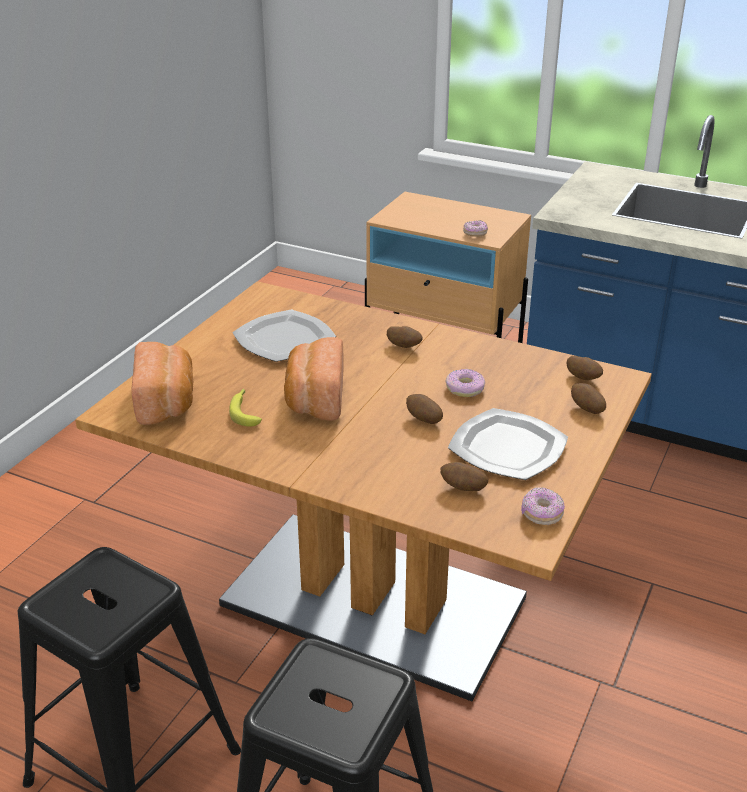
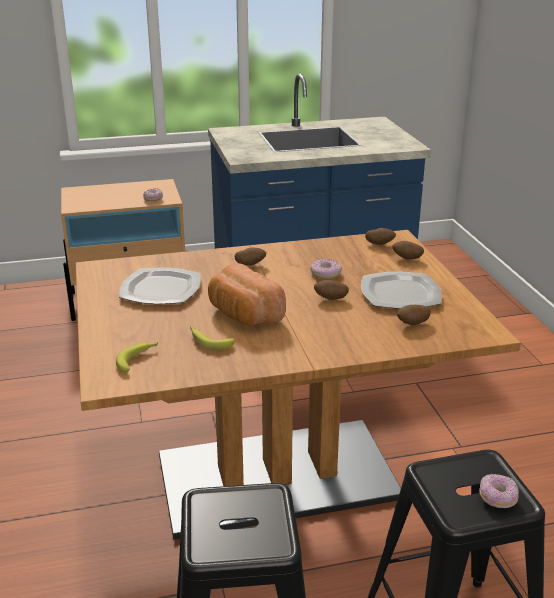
camera: 40 degrees left, 5 degrees down
(167, 401) = (138, 359): bread -> banana
(541, 514) = (472, 318): donut -> donut (497, 498)

